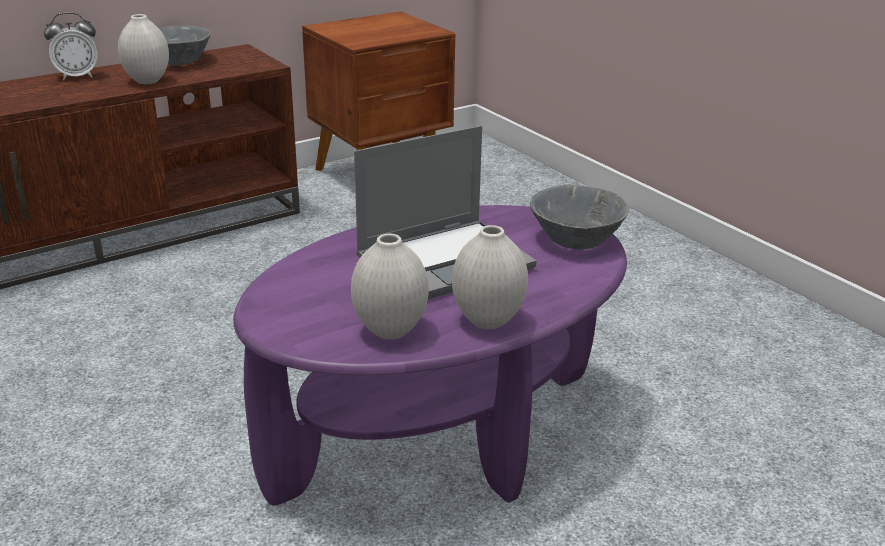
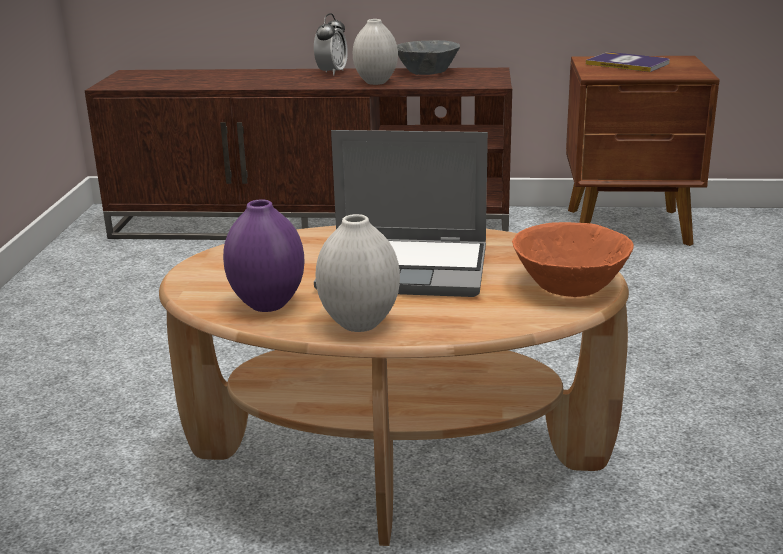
camera: 40 degrees right, 5 degrees down
(77, 76) = (332, 72): alarm clock -> alarm clock turned 90 degrees counterclockwise
(363, 27) = (628, 63): none -> book
(389, 330) = (267, 304): white vase -> purple vase
(439, 435) = (395, 462): purple coffee table -> brown coffee table
(575, 239) = (569, 285): grey bowl -> orange bowl

